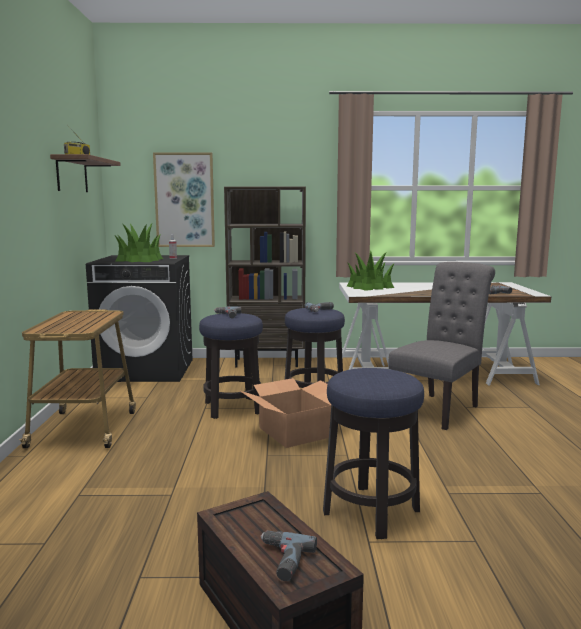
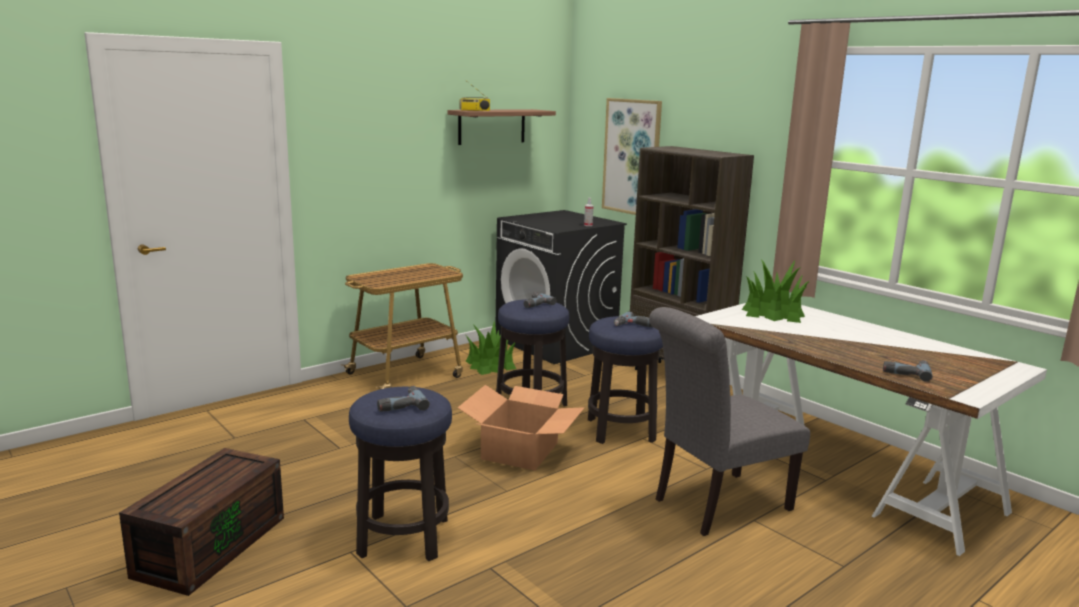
camera: 50 degrees right, 5 degrees up
(139, 260) = (551, 222): potted plant -> potted plant (490, 365)
(281, 560) = (178, 495): power drill -> power drill (400, 405)
(439, 409) = (715, 505): grey chair -> grey chair turned 150 degrees clockwise

